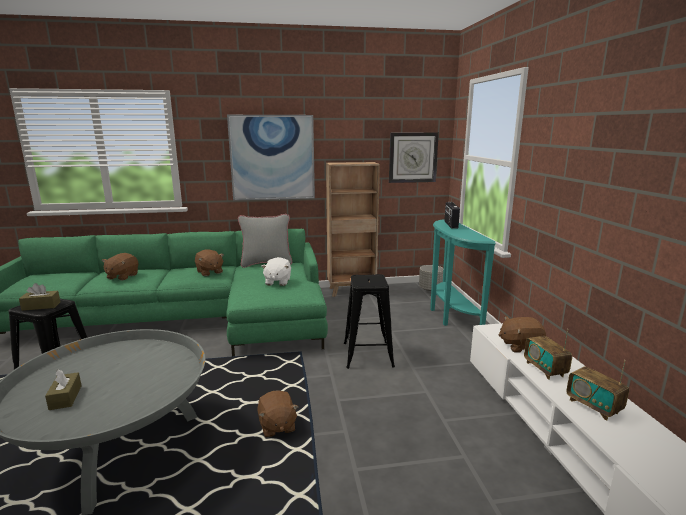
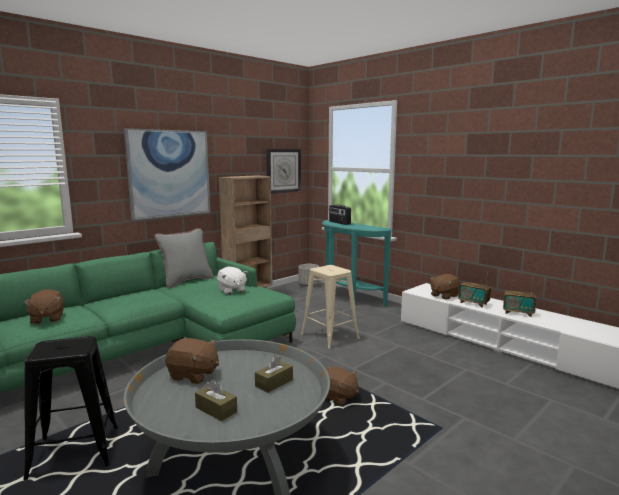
camera: 35 degrees left, 5 degrees down
(41, 306) = (64, 348): brown tissue box -> brown tissue box (274, 383)
(209, 272) = (146, 296): brown plush toy -> brown plush toy (193, 375)
(368, 354) = (329, 336): black stool -> beige stool

